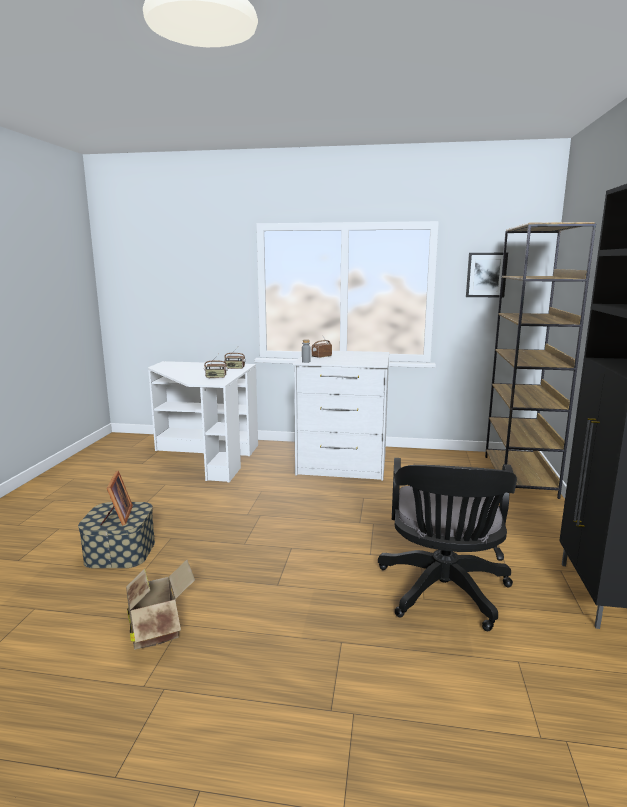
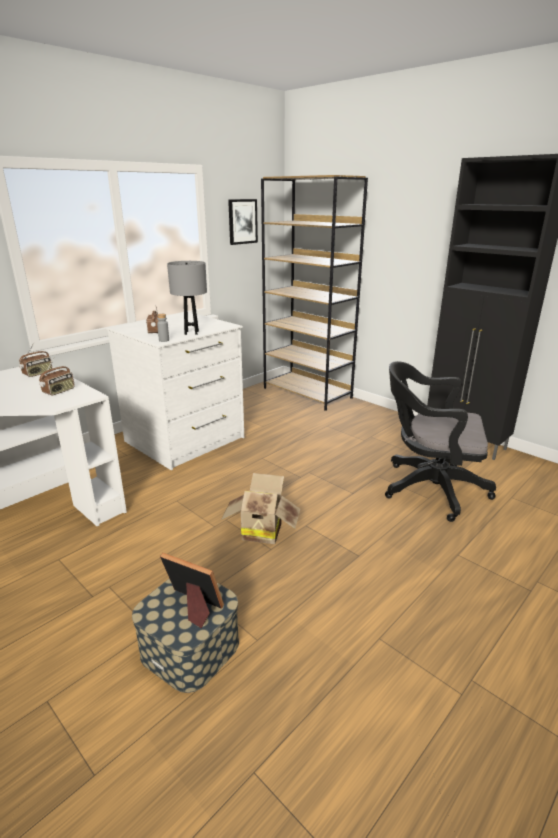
camera: 55 degrees left, 10 degrees up
(158, 630) = (378, 657): cardboard box -> cardboard box (261, 530)
(337, 362) = (191, 333): none -> grey table lamp
(443, 594) = (428, 488): black office chair -> black office chair turned 150 degrees clockwise

